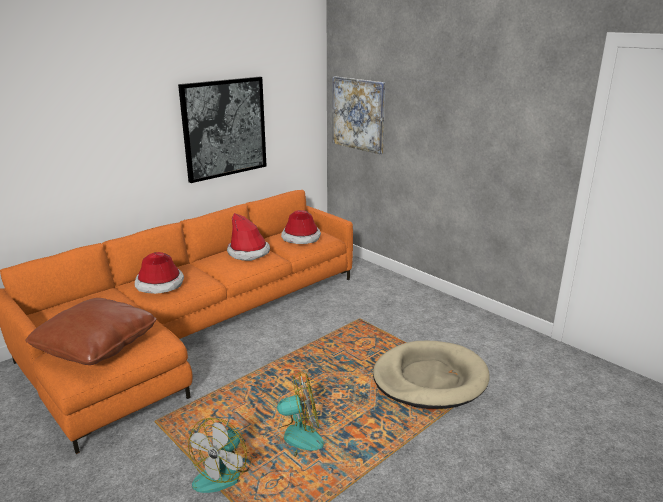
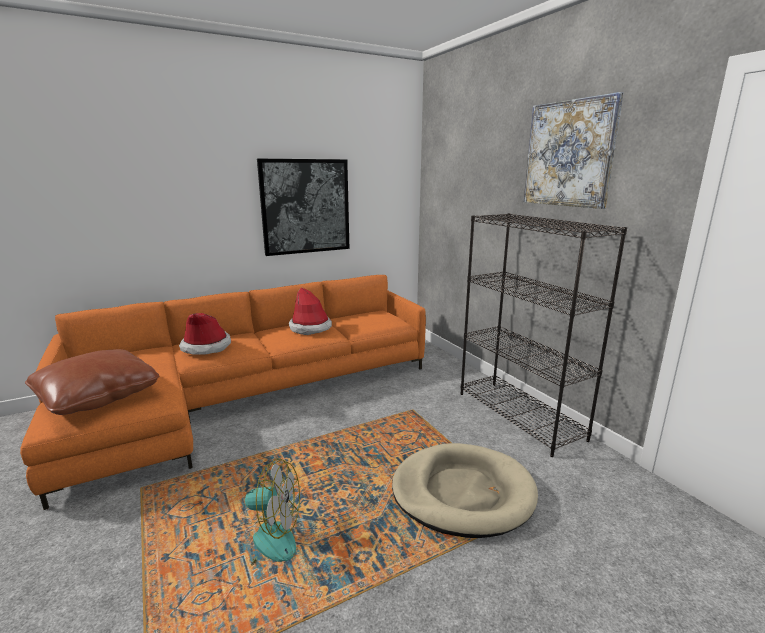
camera: 15 degrees right, 5 degrees down
(224, 472) = (164, 567): fan -> none
(301, 238) = (370, 319): hat -> none
(358, 114) = (445, 201): picture -> picture (569, 154)
(451, 311) = (520, 415): none -> black bookcase

